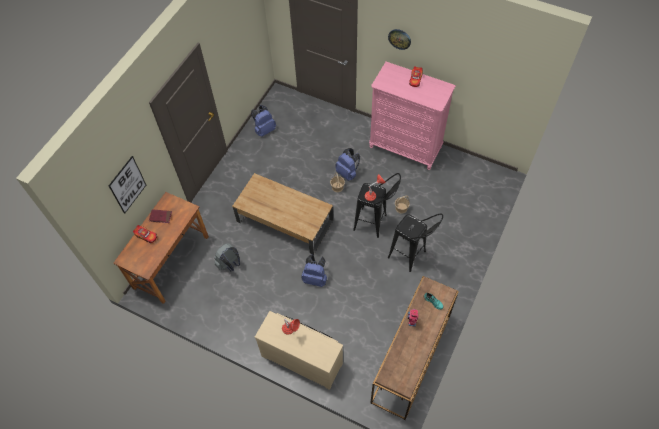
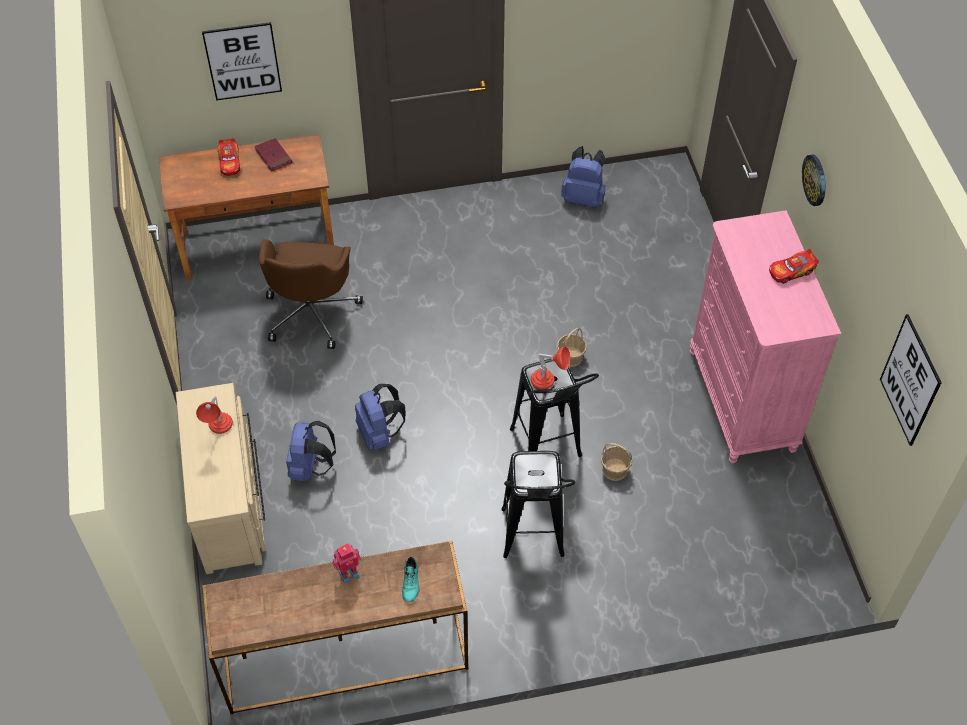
camera: 50 degrees right, 5 degrees down
(229, 264) = (311, 312): grey backpack -> brown office chair
(284, 220) = (445, 328): brown coffee table -> none
(348, 173) = (611, 353): blue backpack -> blue backpack (310, 467)
(513, 76) = (910, 380): none -> picture

